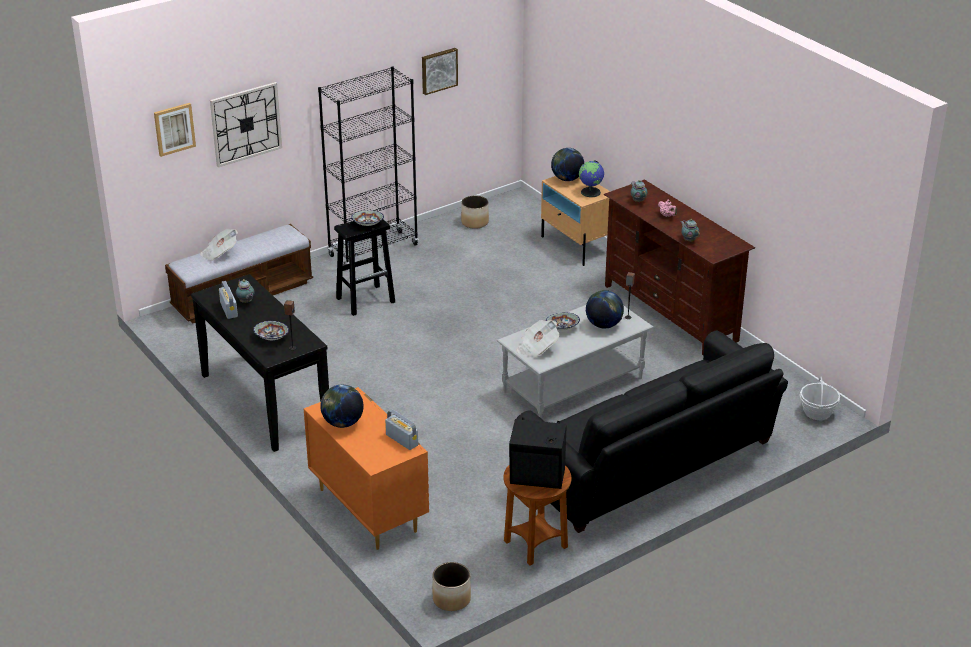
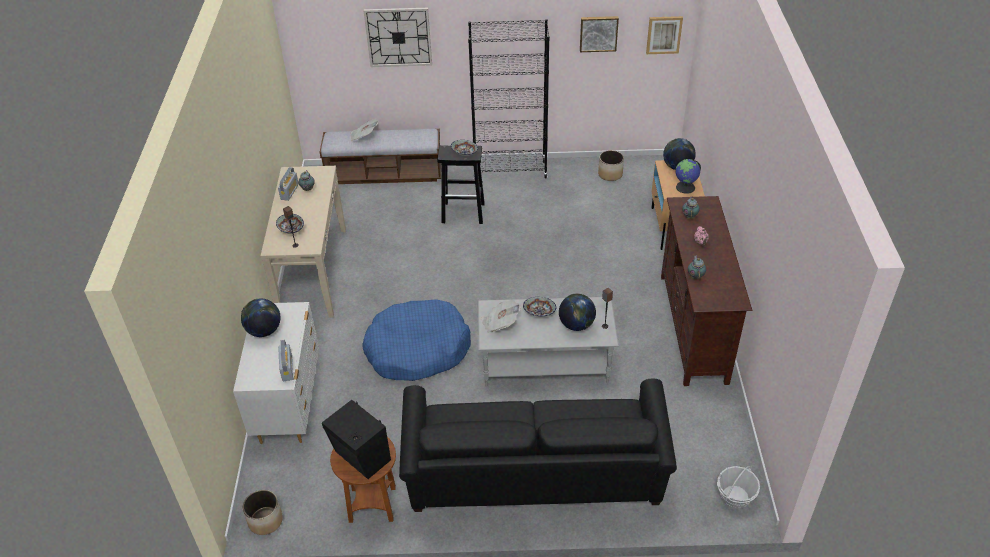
camera: 35 degrees right, 10 degrees up
(174, 129) = (330, 26): picture -> picture (664, 34)
(264, 401) = (312, 272): black console table -> beige console table
(368, 509) = (289, 403): orange dresser -> white dresser
(445, 421) = (417, 349): none -> blue dog bed

